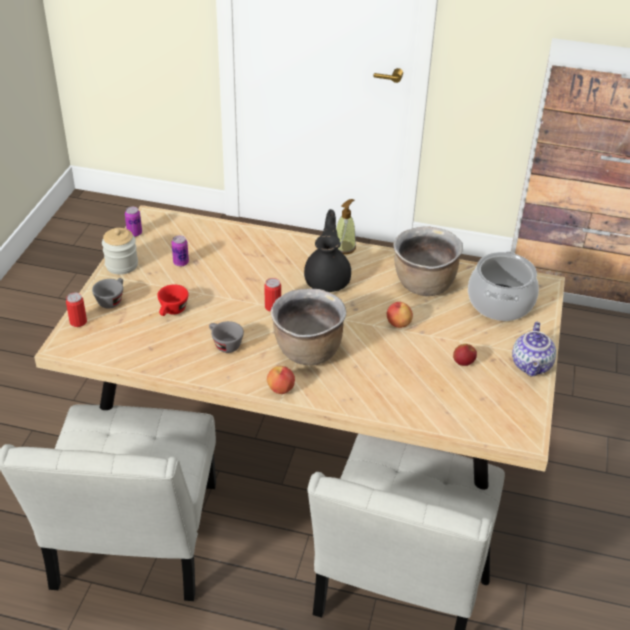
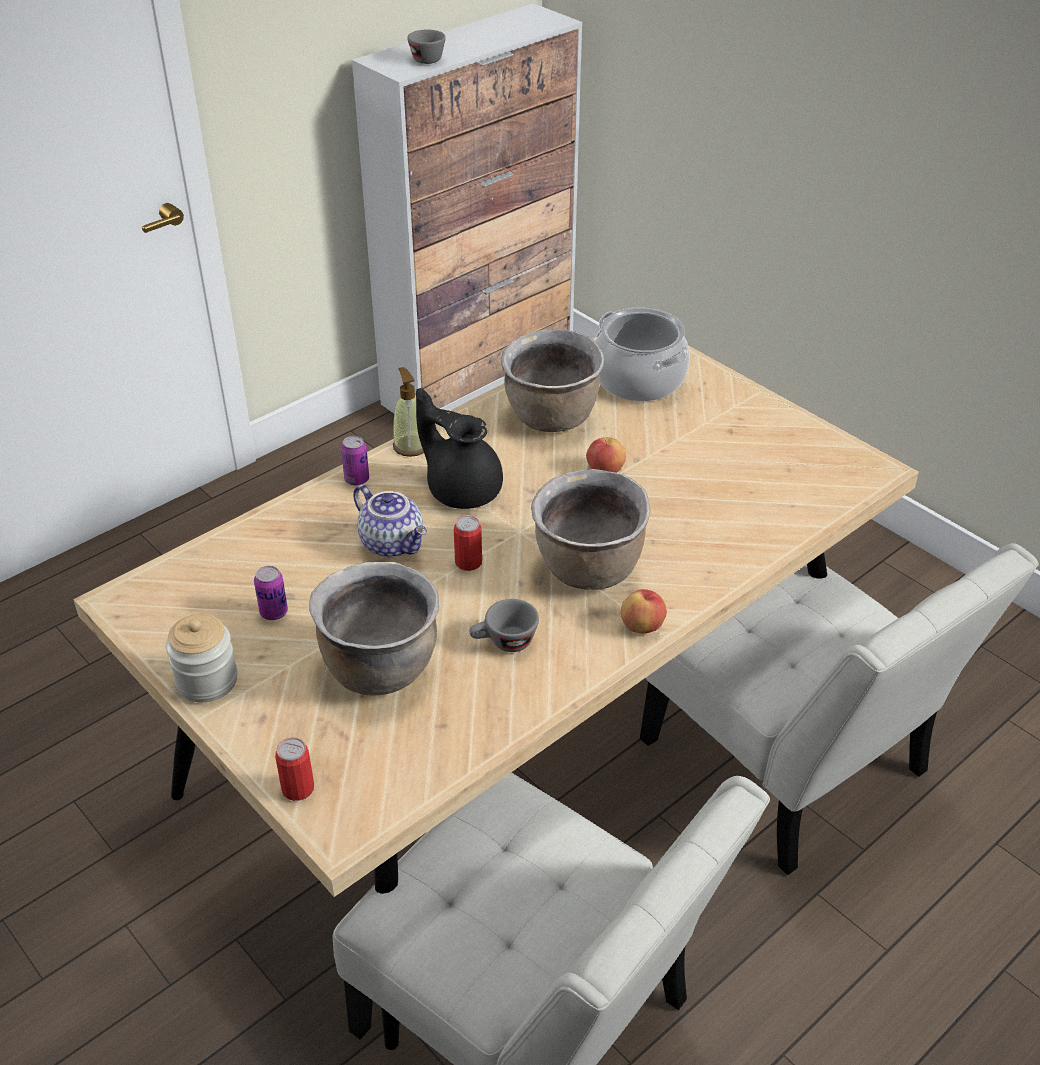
camera: 55 degrees left, 0 degrees up
(112, 300) = (283, 726): grey cup -> grey cup (424, 58)
(134, 233) = (141, 634): can -> can (357, 479)
(172, 311) = (379, 668): red cup -> brown cooking pot
(463, 362) = (718, 454): apple -> none
(532, 365) = (764, 409): teapot -> teapot (393, 543)

